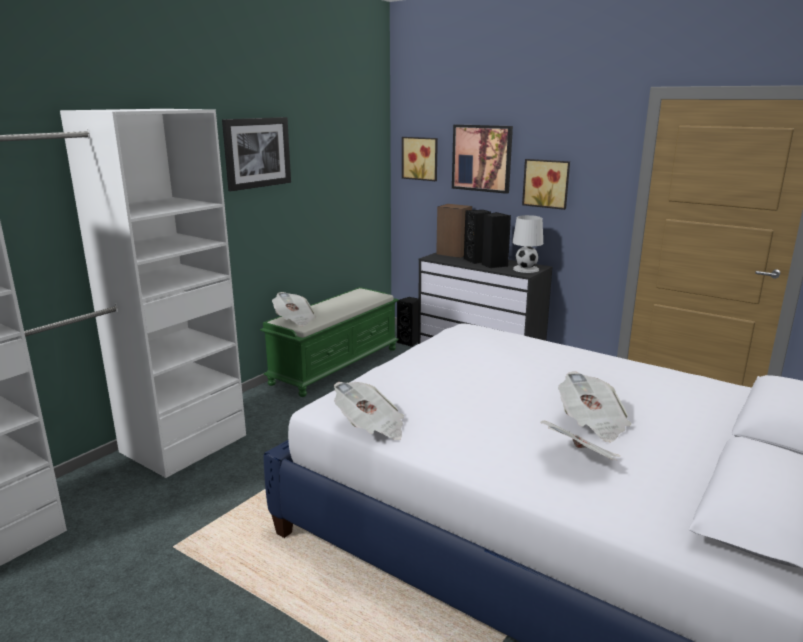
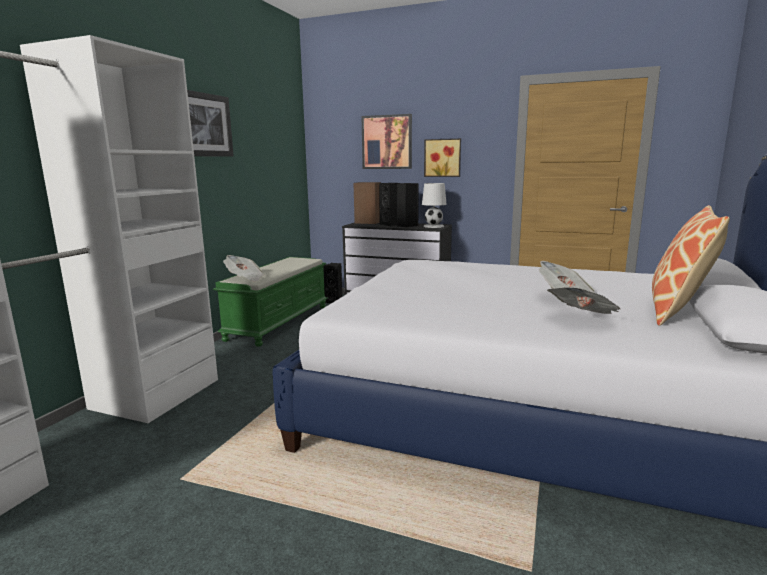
camera: 15 degrees left, 5 degrees down
(371, 427) = (389, 319): newspaper -> none
(421, 158) = (333, 147): picture -> none
(710, 463) = (678, 311): none -> pillow

